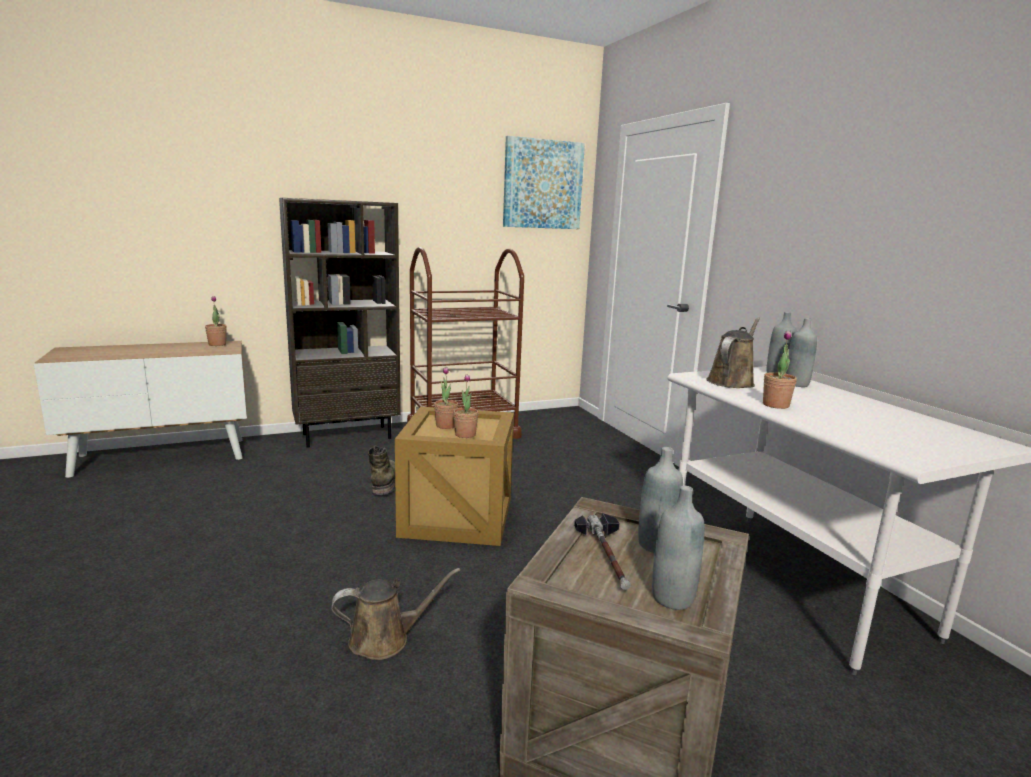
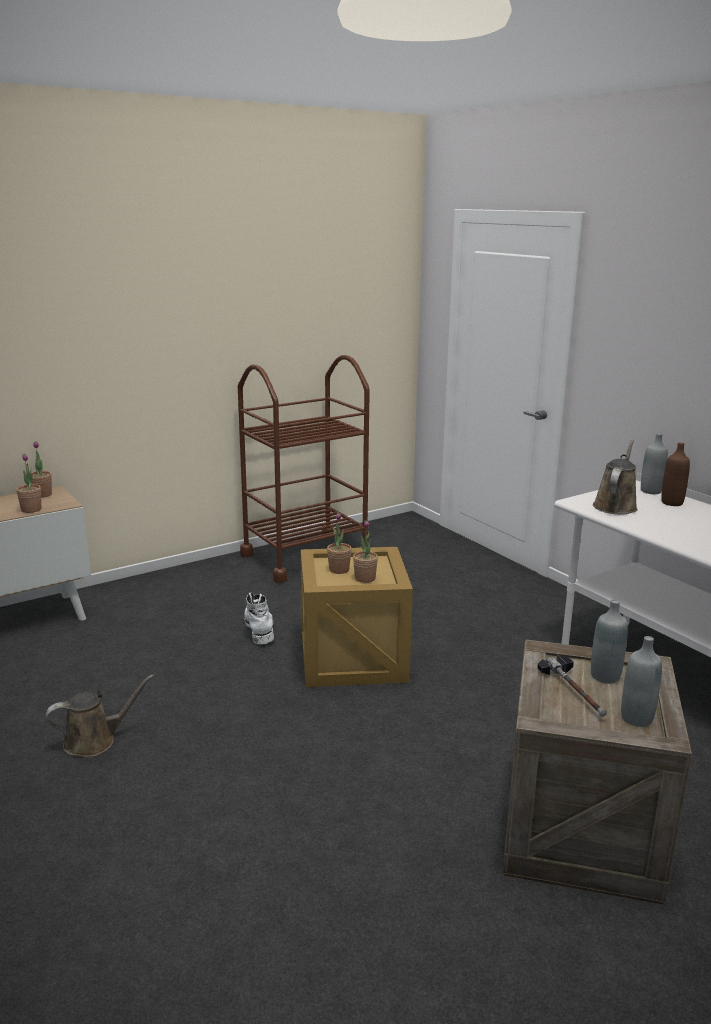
camera: 10 degrees left, 5 degrees up
(347, 436) = (183, 577): brown bookcase -> none
(385, 482) = (259, 628): green boot -> white boot
(385, 639) = (353, 784): brown watering can -> brown watering can (95, 741)
(542, 184) = (369, 274): picture -> none
(775, 405) = (664, 532): potted plant -> potted plant (31, 509)
(796, 384) = (672, 503): grey bottle -> brown bottle

